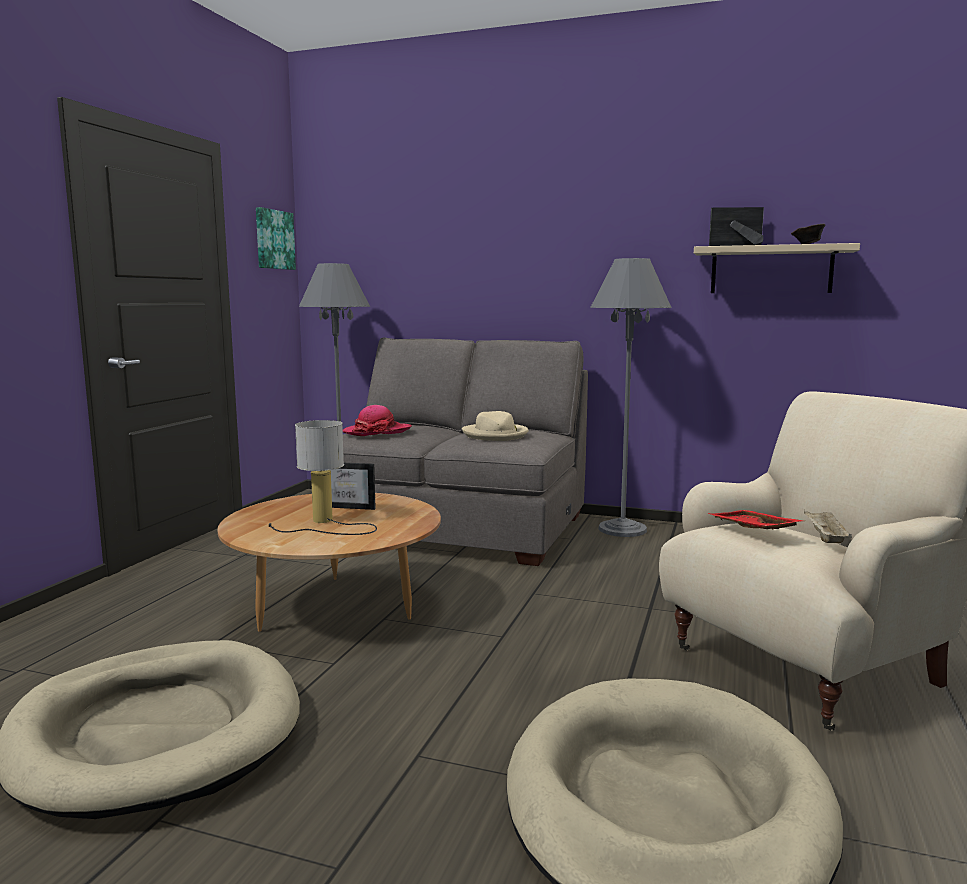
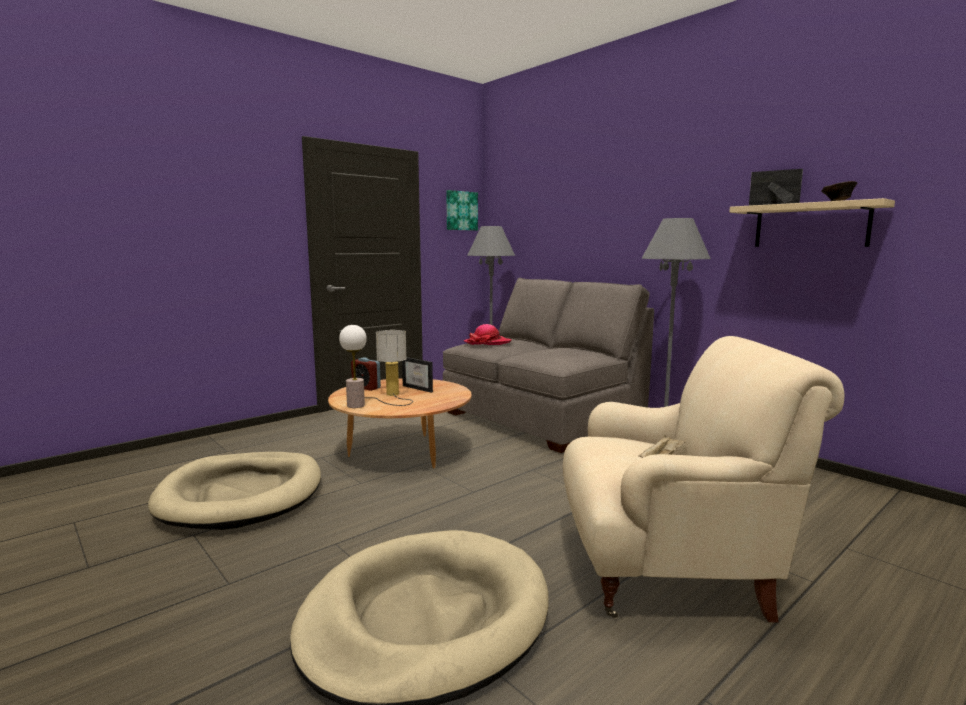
camera: 30 degrees right, 0 degrees up
(263, 517) = (366, 387): none -> alarm clock
(299, 544) = (356, 405): none -> table lamp
(495, 435) = (556, 352): beige hat -> none
(752, 530) = (606, 443): red tray -> none

